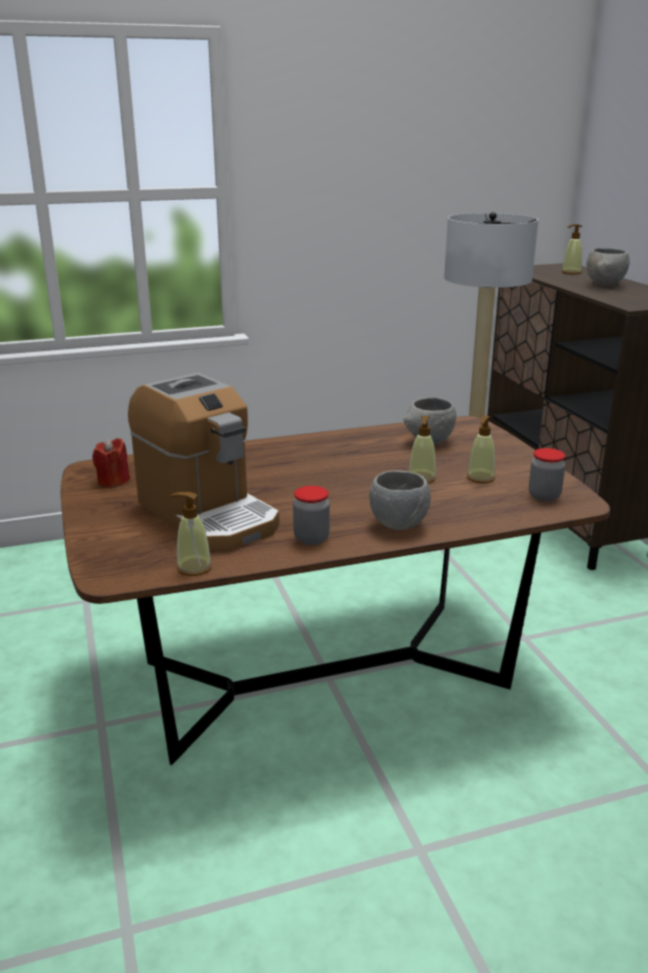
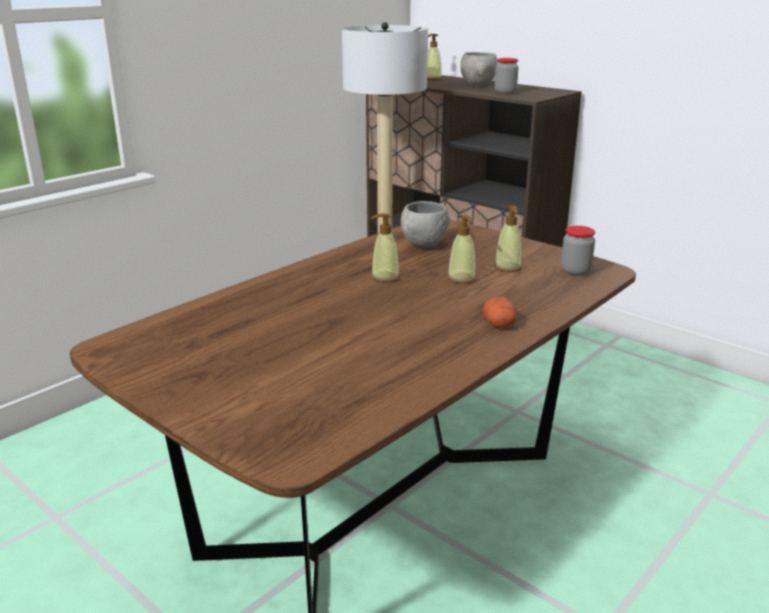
camera: 30 degrees left, 0 degrees up
(113, 481) = (152, 355): red candle -> none
(193, 568) = (368, 421): soap dispenser -> soap dispenser (385, 277)
(208, 514) = (309, 362): coffee machine -> none
(311, 539) = (442, 358): jar -> jar (505, 92)
(399, 525) = (500, 324): grey bowl -> potato

